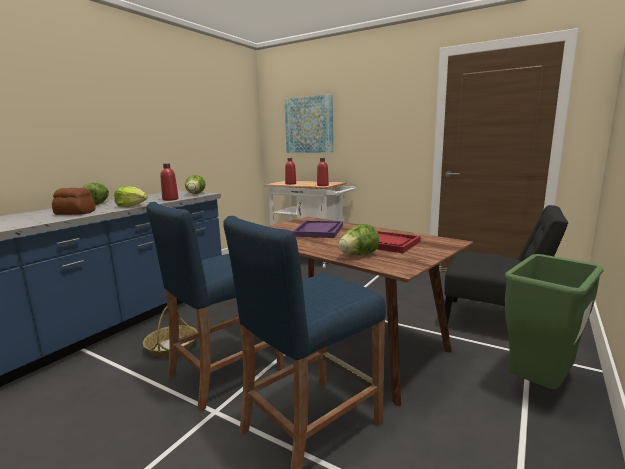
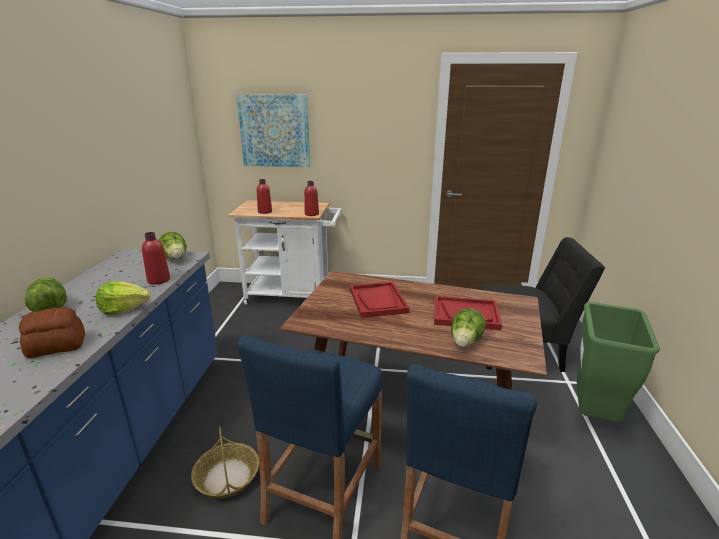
camera: 25 degrees left, 10 degrees up
(319, 231) = (378, 301): purple tray -> red tray

